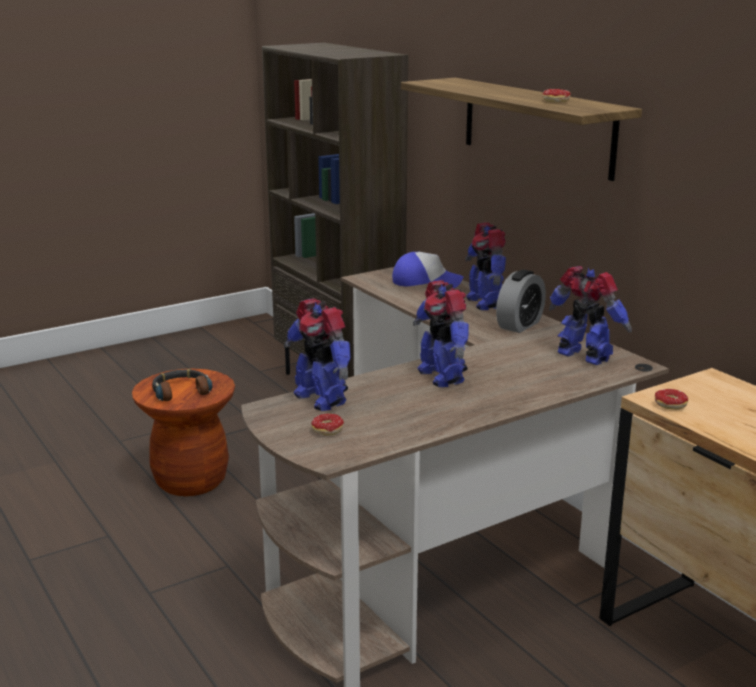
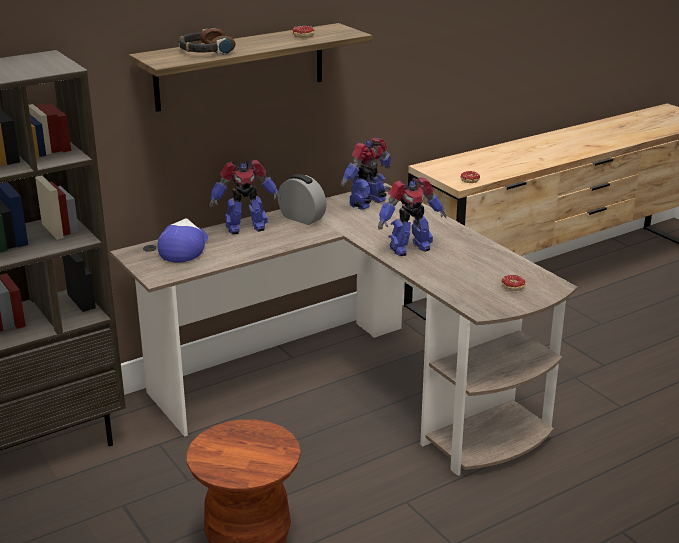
camera: 90 degrees left, 5 degrees up
(181, 391) = (253, 451): headphones -> headphones (205, 50)
(320, 398) = (459, 290): toy robot -> none

